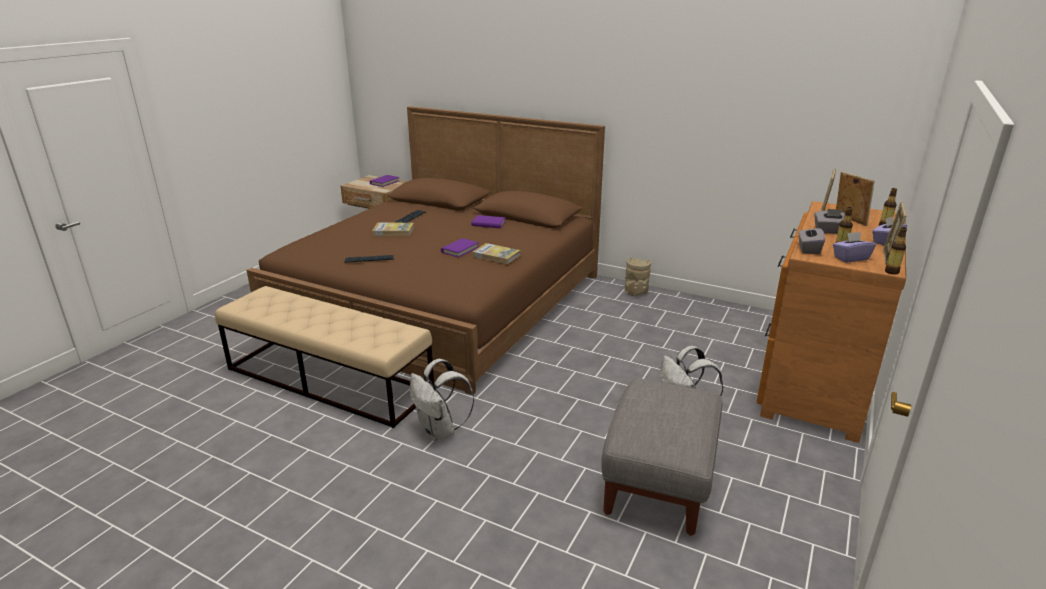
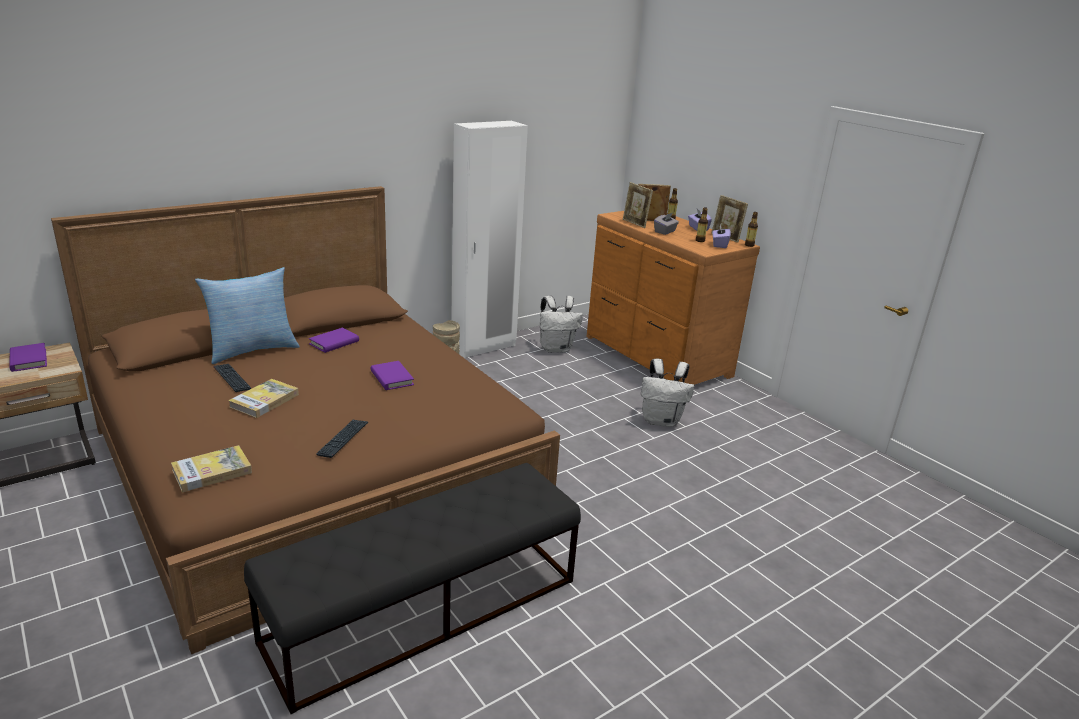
camera: 65 degrees left, 0 degrees up
(329, 380) = (425, 610): beige bench -> black bench
(440, 431) = (599, 551): white backpack -> white backpack (556, 348)
(451, 211) = (252, 350): none -> pillow
(496, 256) = (436, 365): book -> book (212, 471)
(658, 483) = (739, 465): grey ottoman -> none
(681, 299) = (484, 347): none -> white wardrobe
(808, 249) = (694, 247): grey tissue box -> none

